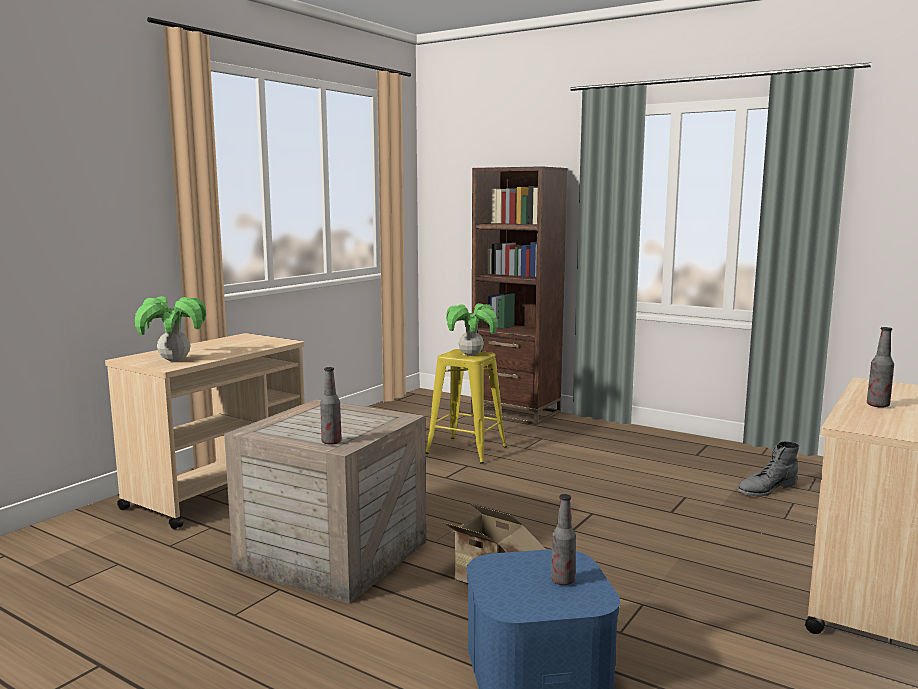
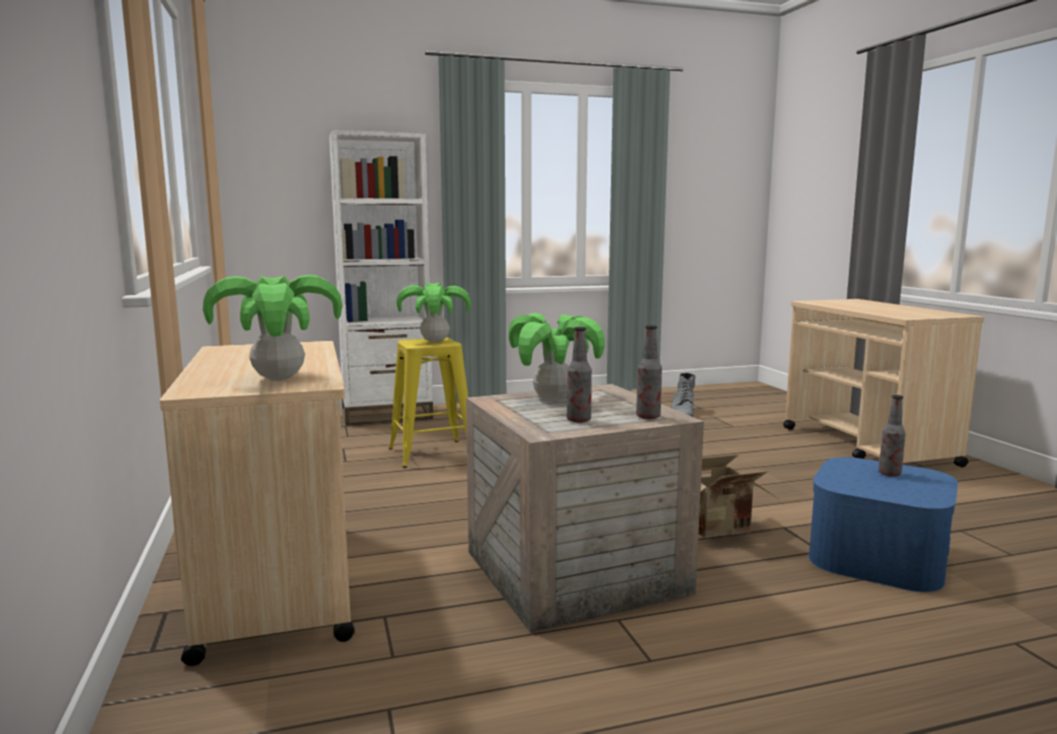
camera: 50 degrees left, 0 degrees up
(344, 414) = (553, 399): none -> potted plant
(515, 413) = (387, 415): brown bookcase -> white bookcase
(877, 405) = (867, 309): bottle -> bottle (578, 420)

